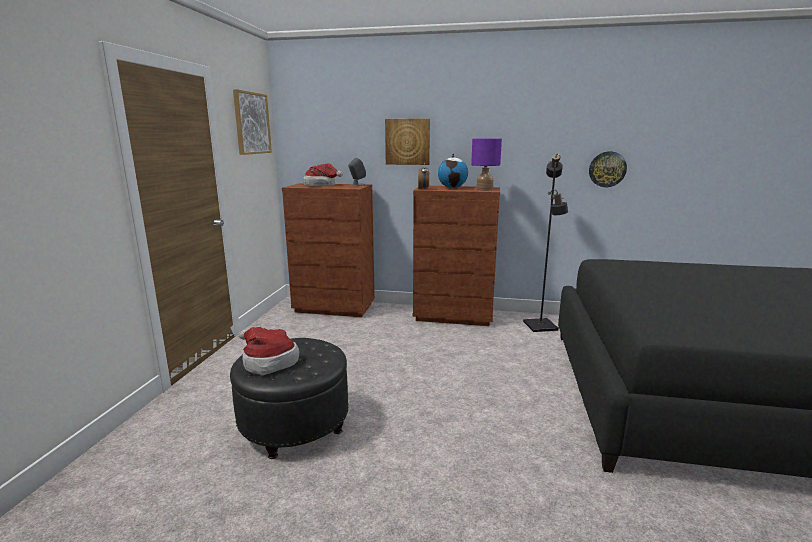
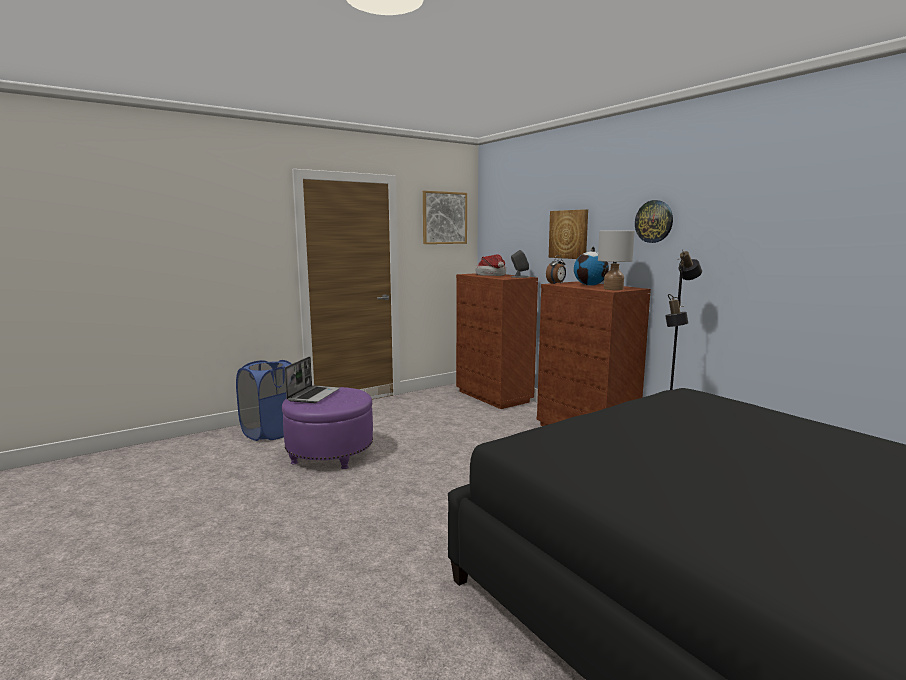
camera: 45 degrees right, 5 degrees down
(164, 437) = (271, 432): none -> blue laundry basket
(268, 362) = (313, 395): hat -> laptop
(294, 426) = (330, 454): black ottoman -> purple ottoman
(484, 189) = (613, 289): purple table lamp -> grey table lamp
(607, 169) = (785, 274): wall clock -> wall clock (654, 221)

